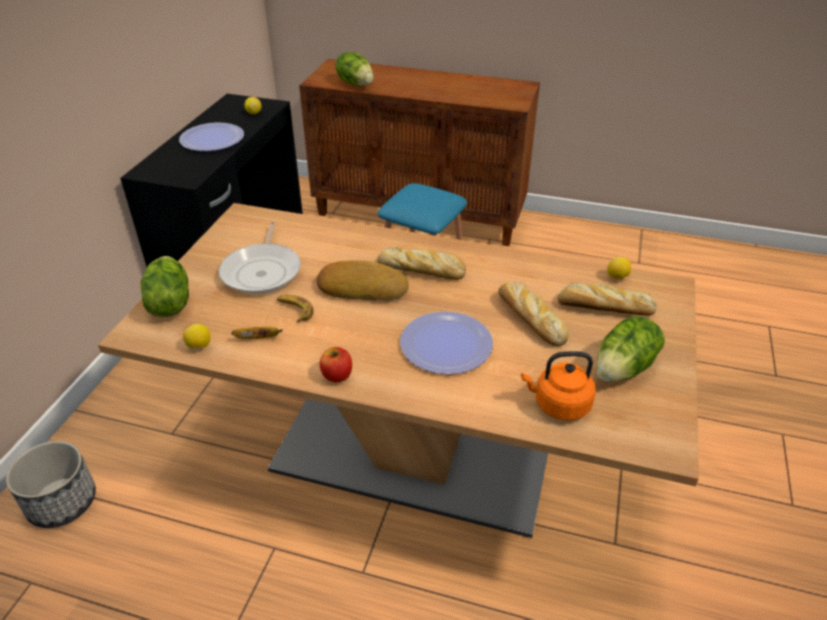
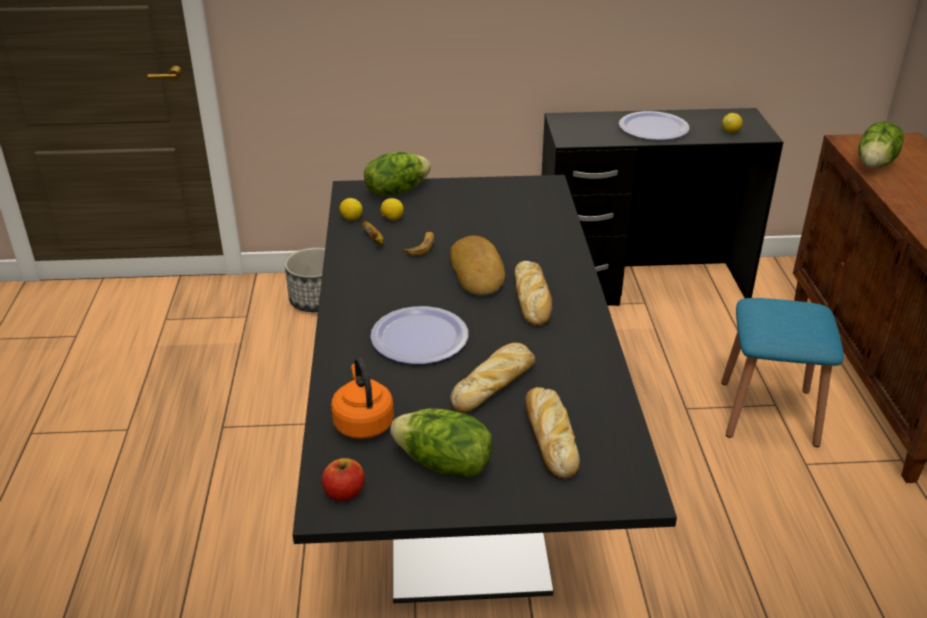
camera: 70 degrees right, 5 degrees down
(263, 271) = (467, 217): frying pan -> none
(337, 375) = (347, 289): apple -> apple (344, 492)
(413, 454) = (463, 482): beige dining table -> black dining table
(617, 277) = (622, 442): lemon -> lemon (392, 219)

